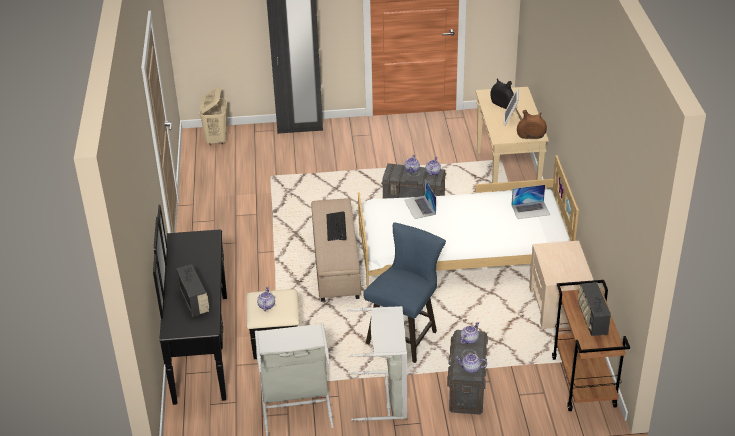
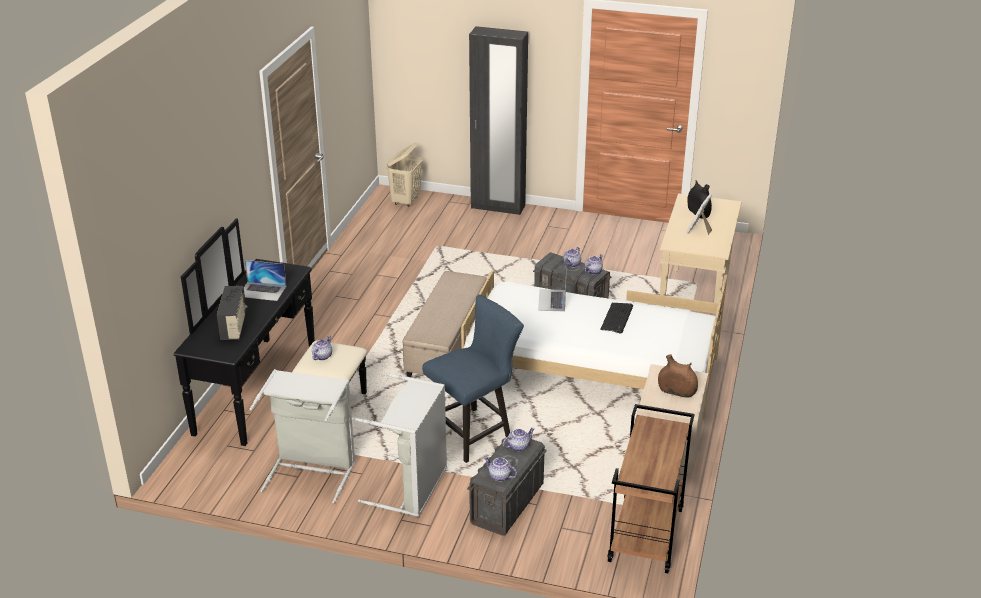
camera: 20 degrees right, 5 degrees down
(336, 227) = (452, 300): keyboard -> keyboard (617, 318)
(530, 210) = (676, 331): laptop -> laptop (262, 291)
(531, 136) = (710, 250): brown vase -> brown vase (676, 392)
(592, 320) = (654, 454): radio -> none

